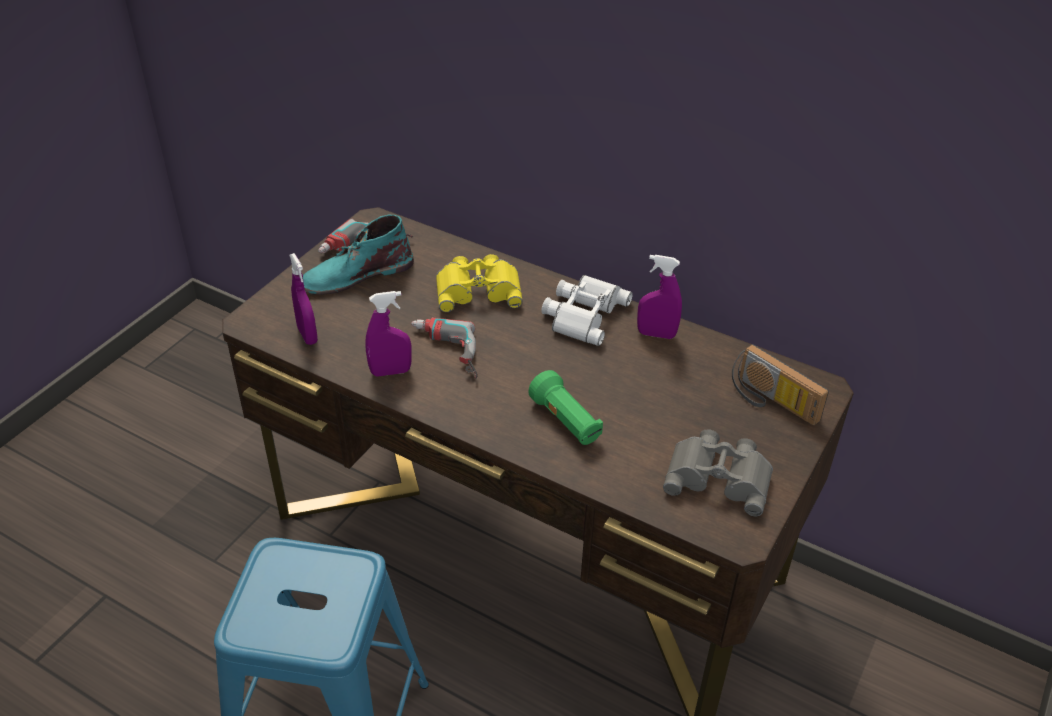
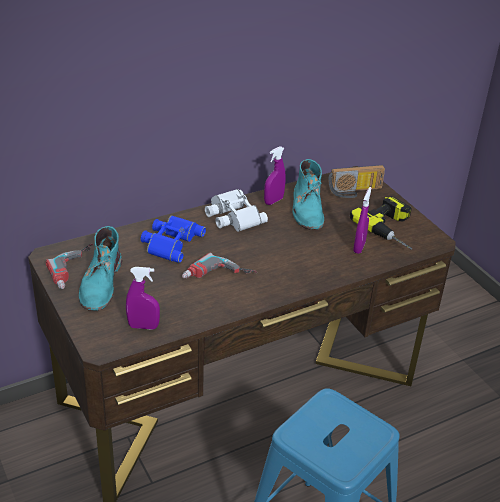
camera: 60 degrees left, 5 degrees down
(390, 371) = (214, 304): purple spray bottle -> purple spray bottle (359, 247)
(478, 289) = (170, 242): yellow binoculars -> blue binoculars
(566, 422) = (316, 258): green flashlight -> none
(672, 371) = (307, 209): none -> turquoise boot
(719, 476) = (393, 229): grey binoculars -> power drill

